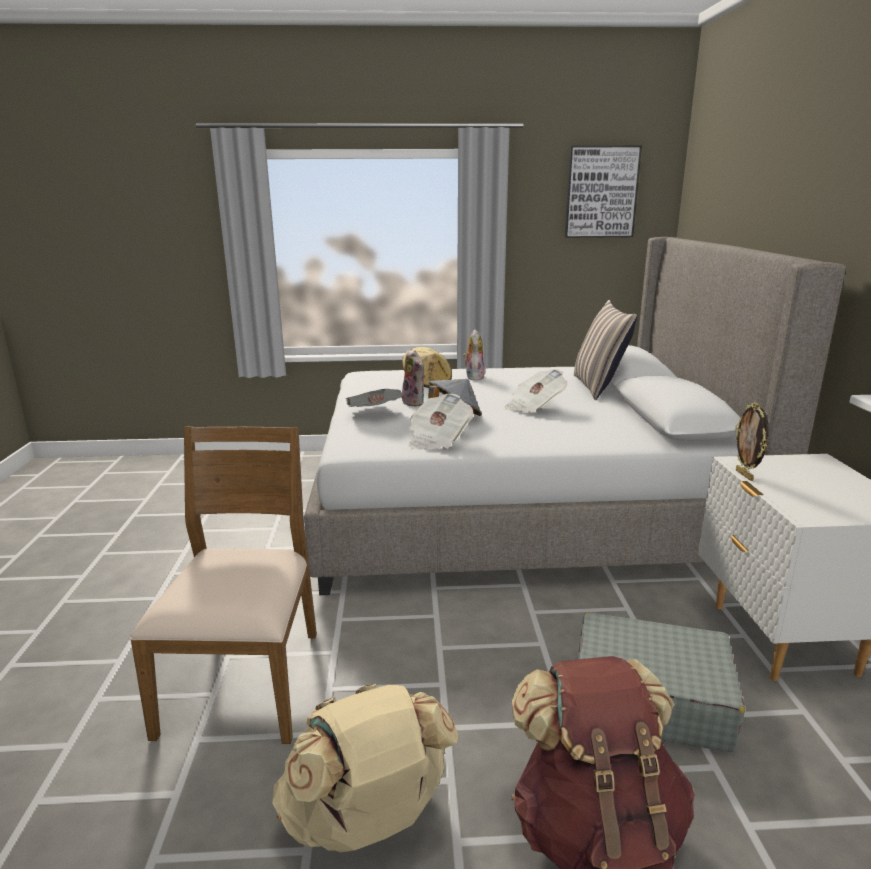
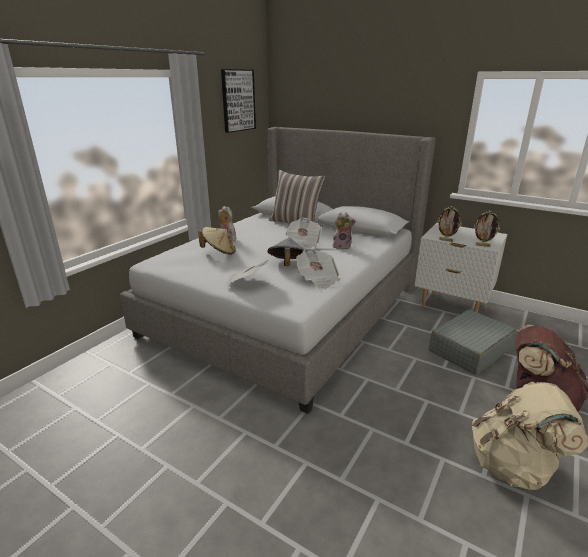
camera: 55 degrees left, 5 degrees up
(246, 680) = (374, 477): brown chair -> none
(415, 402) = (245, 266): plush toy -> plush toy (342, 246)
(796, 508) = (482, 245): none -> picture frame

